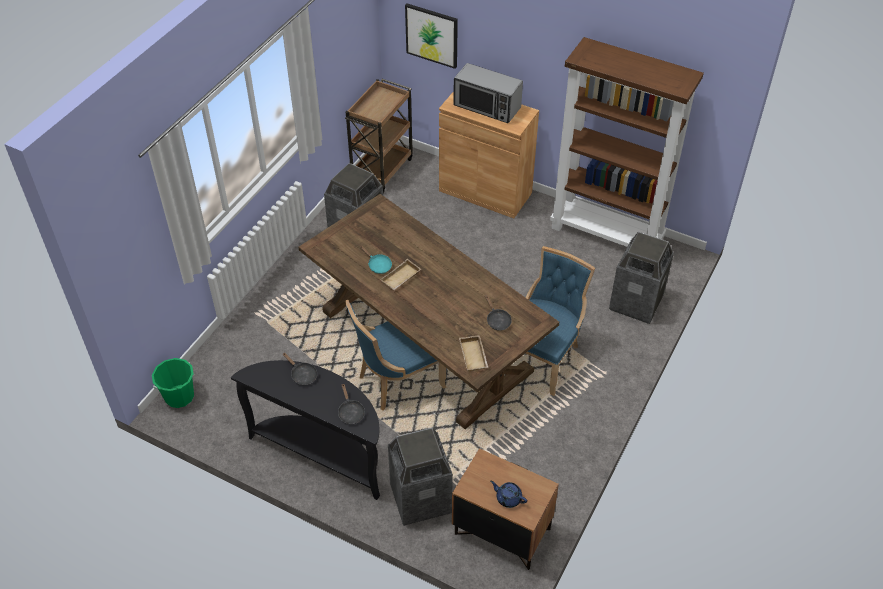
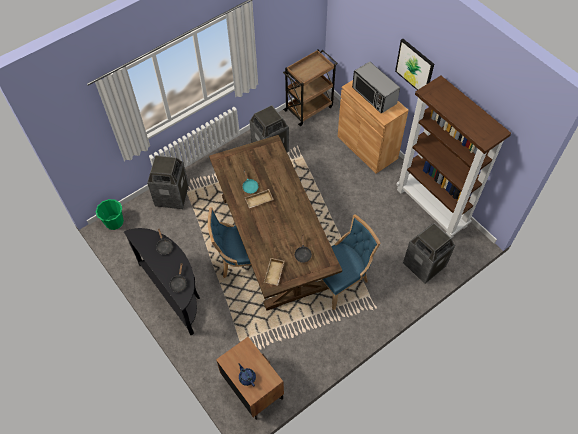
camera: 25 degrees right, 10 degrees up
(420, 499) = (216, 345): trash can -> trash can (172, 196)
(432, 35) = (354, 33): picture -> picture (415, 67)

